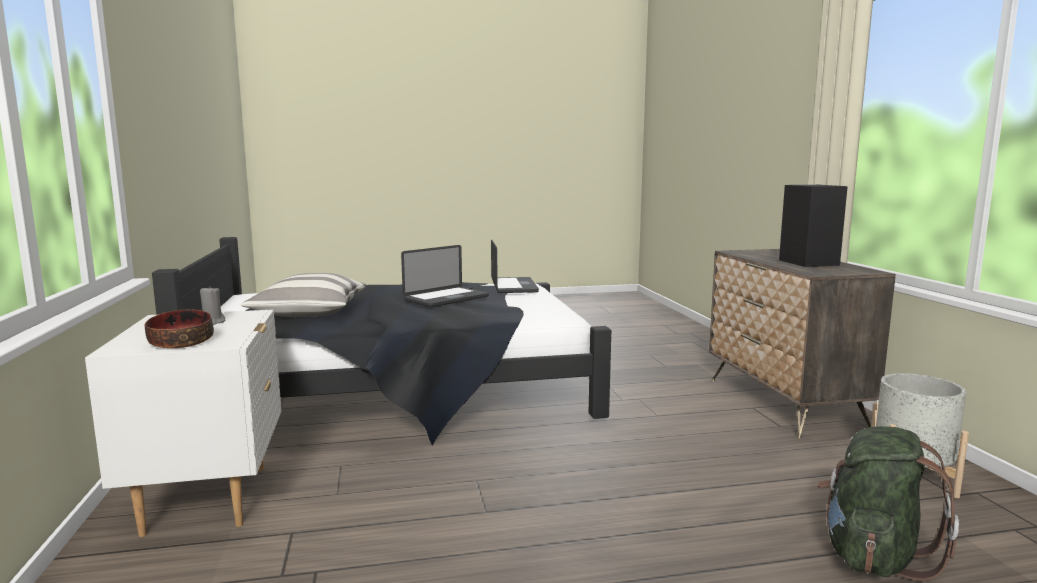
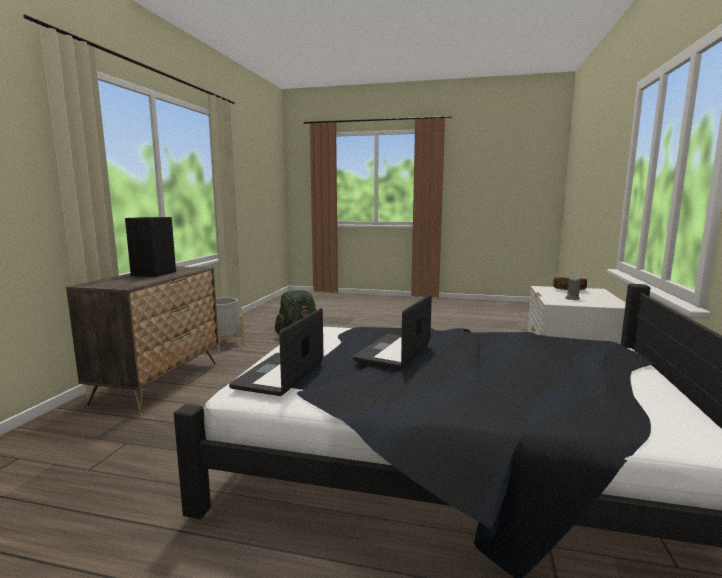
camera: 155 degrees left, 0 degrees up
(309, 312) = (541, 355): pillow -> none
(446, 298) = (393, 352): laptop -> laptop turned 45 degrees counterclockwise

